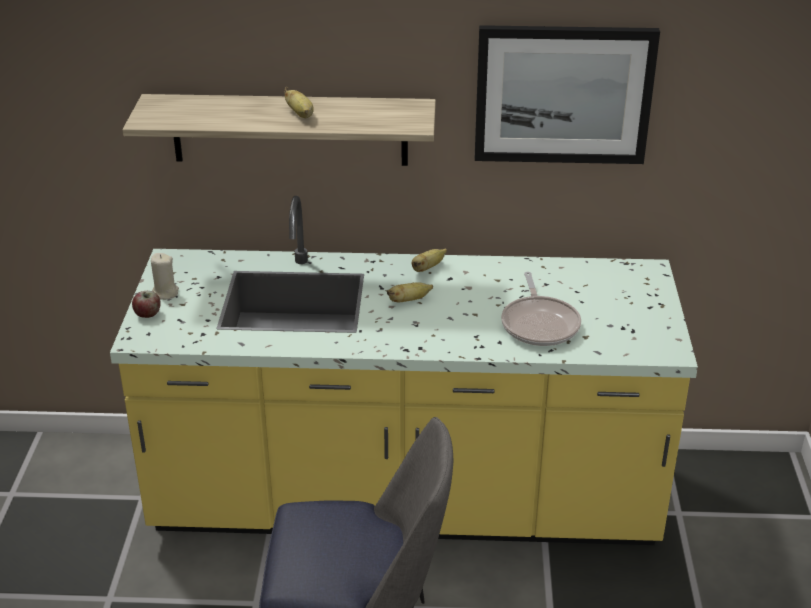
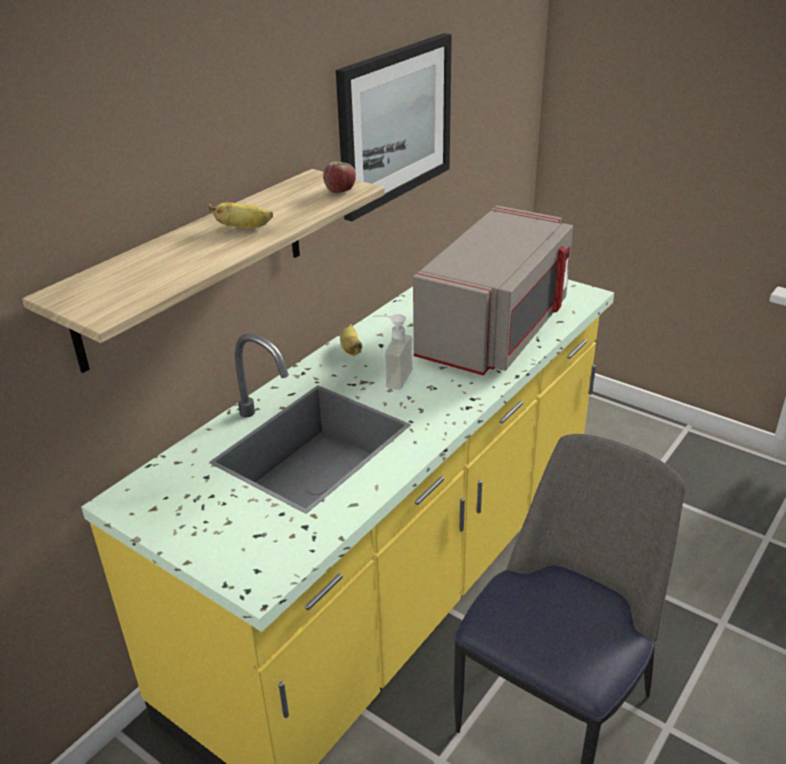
camera: 55 degrees left, 0 degrees up
(148, 314) = (217, 557): apple -> apple (340, 191)
(165, 293) = (188, 528): beige candle -> none
(409, 300) = (391, 377): banana -> soap dispenser
(539, 324) = (496, 330): frying pan -> grey microwave

